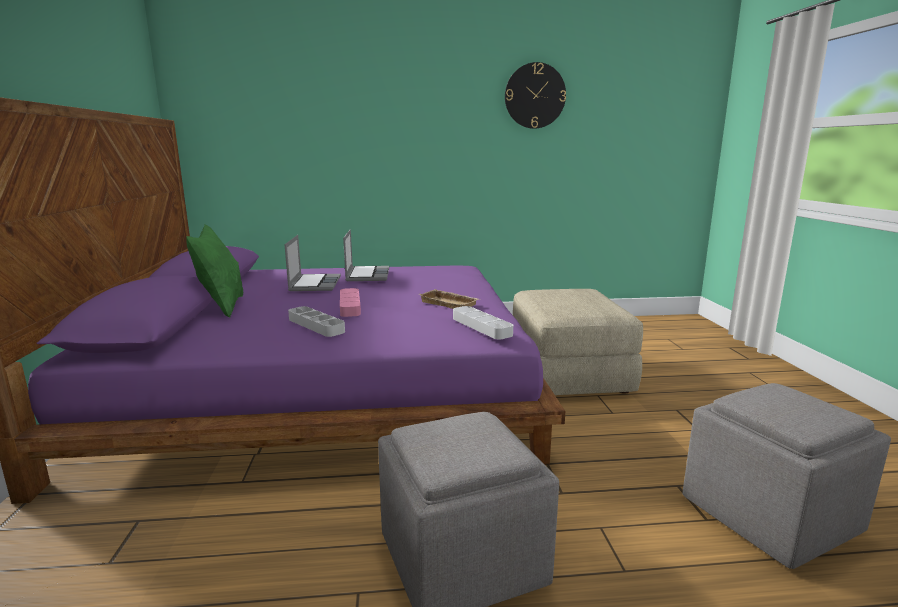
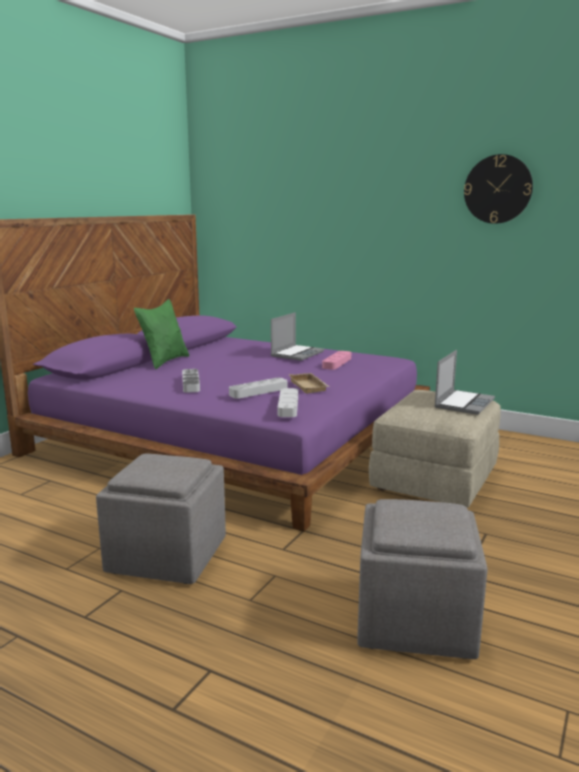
camera: 35 degrees right, 0 degrees up
(314, 284) = (246, 355): laptop -> laptop (463, 403)
(350, 306) = (235, 375): pink tray -> pink tray (337, 363)
(418, 318) = (258, 391): none -> grey tray

